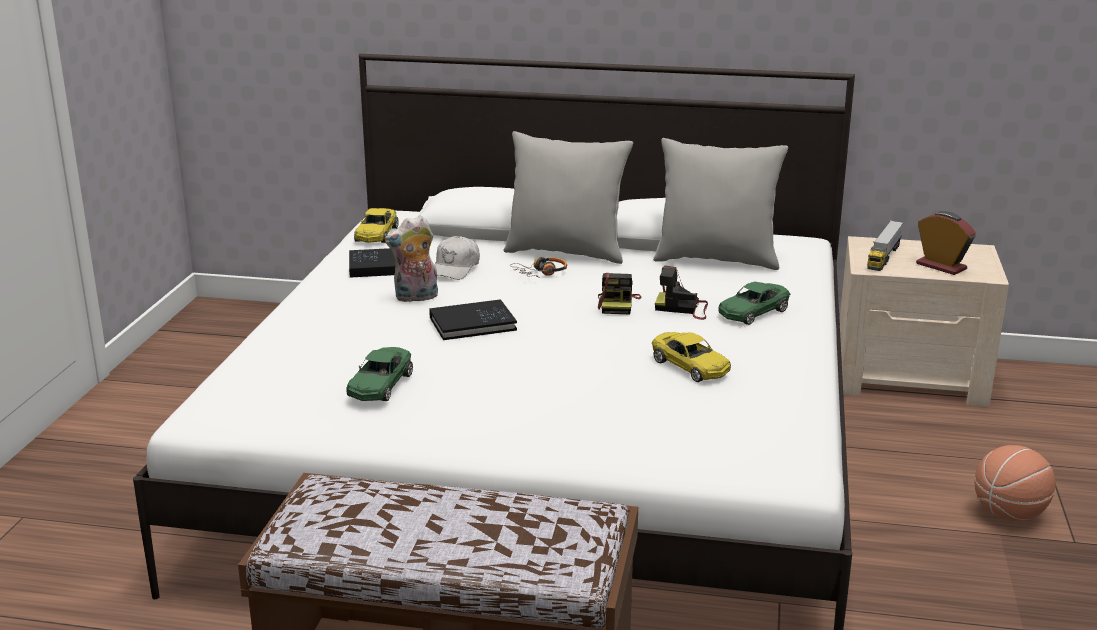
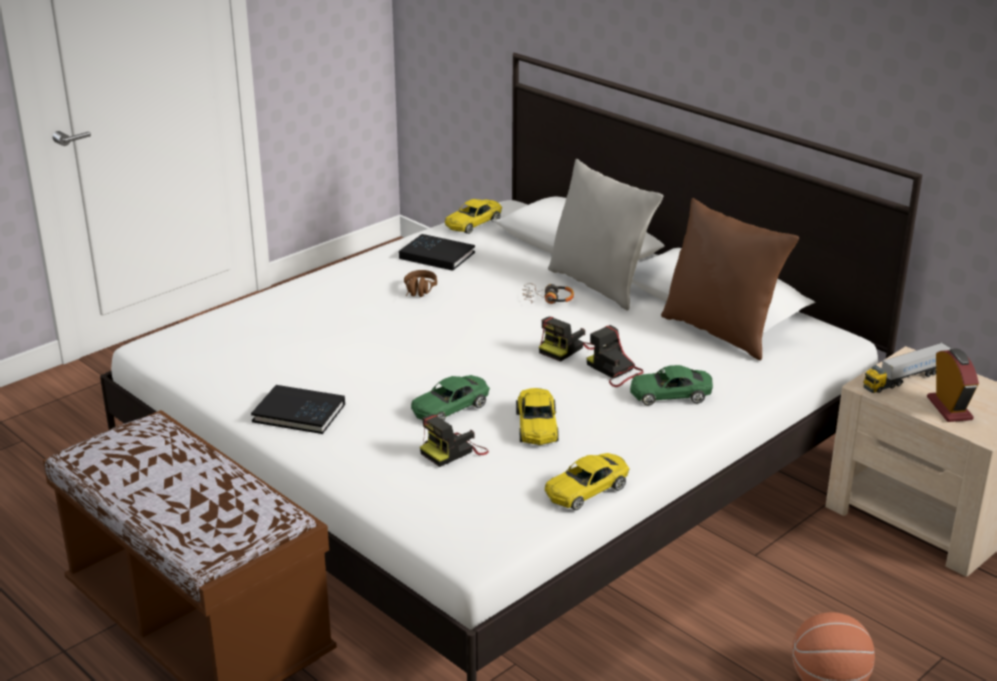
camera: 35 degrees right, 5 degrees up
(380, 385) = (288, 359): green toy car -> green toy car (450, 408)
(416, 298) = (419, 292): plush toy -> brown headphones
(455, 268) = (487, 274): white cap -> none
(472, 324) = (426, 329): black book -> black book (299, 413)
(654, 408) = (453, 451): none -> camera
(716, 259) = (720, 332): grey pillow -> brown pillow
(806, 398) = (586, 490): none -> yellow toy car

